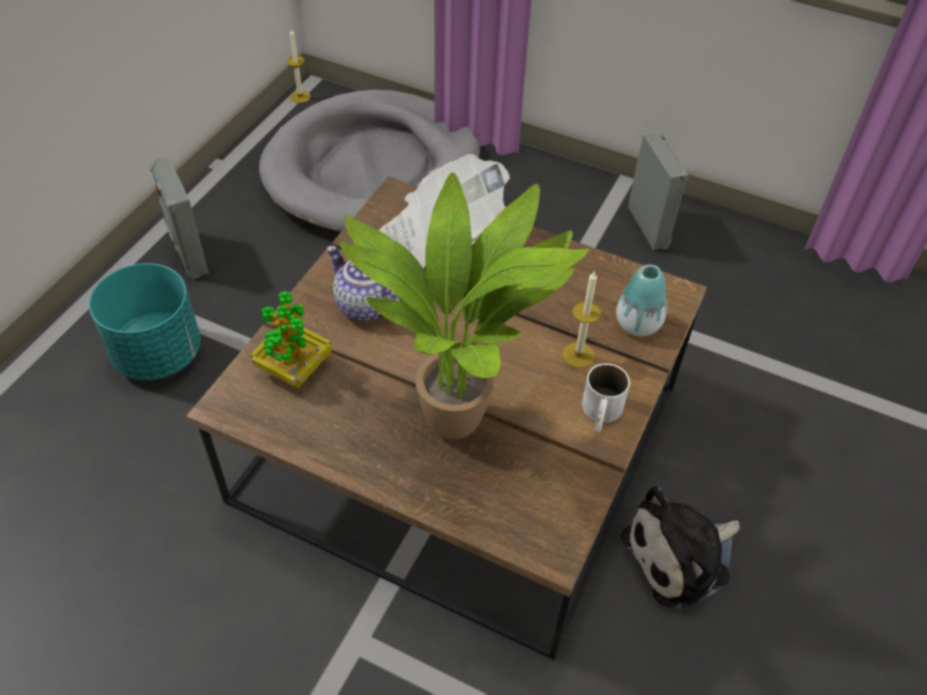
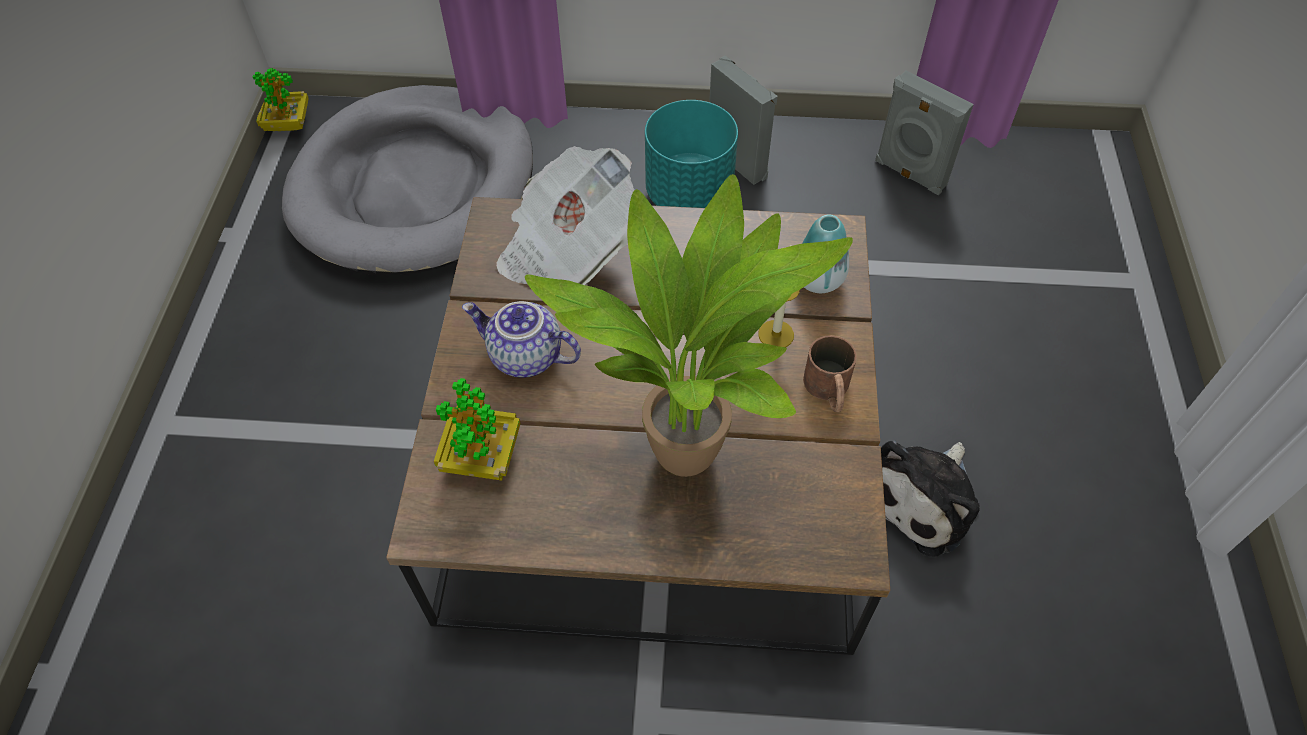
camera: 20 degrees left, 5 degrees up
(159, 353) = (270, 483): turquoise planter -> turquoise planter (689, 193)
(187, 255) = (246, 355): grey speaker -> grey speaker (909, 174)
(300, 96) = (288, 124): candle -> potted plant
(600, 414) = (828, 391): white mug -> brown mug

